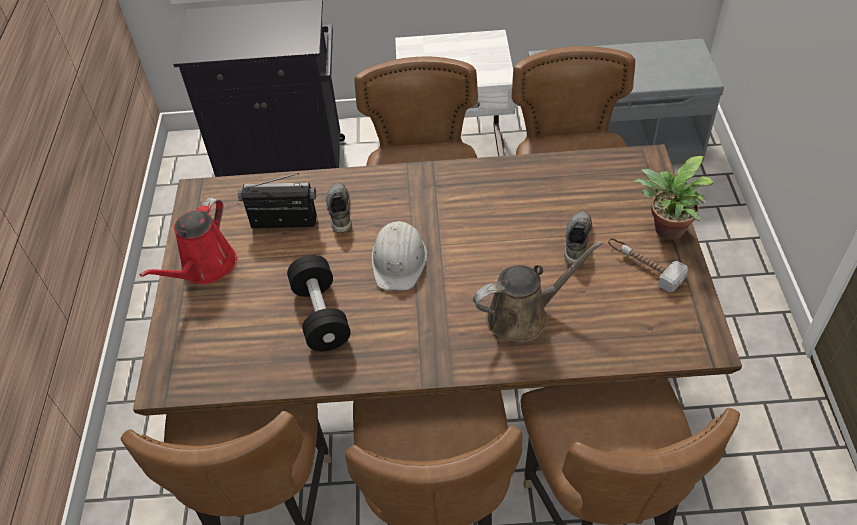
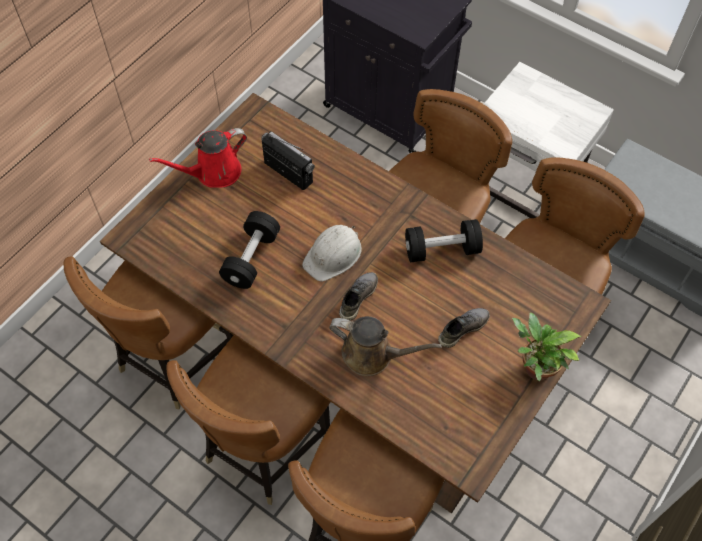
camera: 35 degrees right, 10 degrees up
(339, 212) = (329, 190): grey shoe -> grey shoe (357, 298)
(491, 194) = (441, 250): none -> black dumbbell
(643, 265) = (490, 381): hammer -> none

